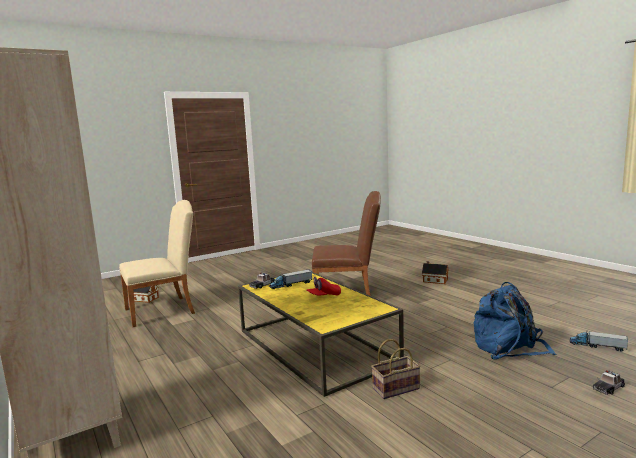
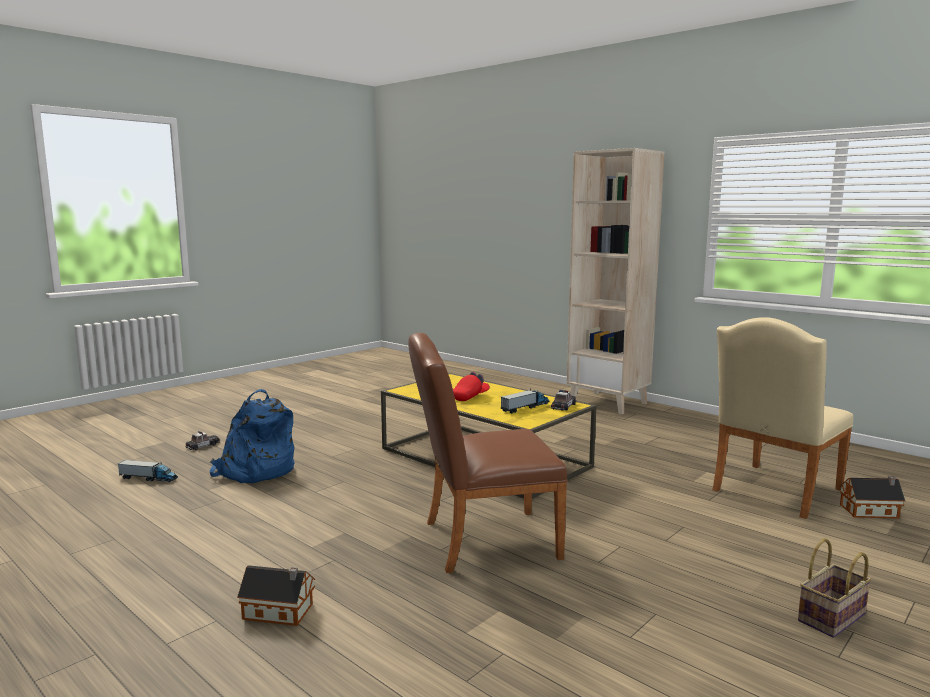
camera: 165 degrees right, 0 degrees up
(396, 388) = (390, 435): basket -> basket (832, 619)

